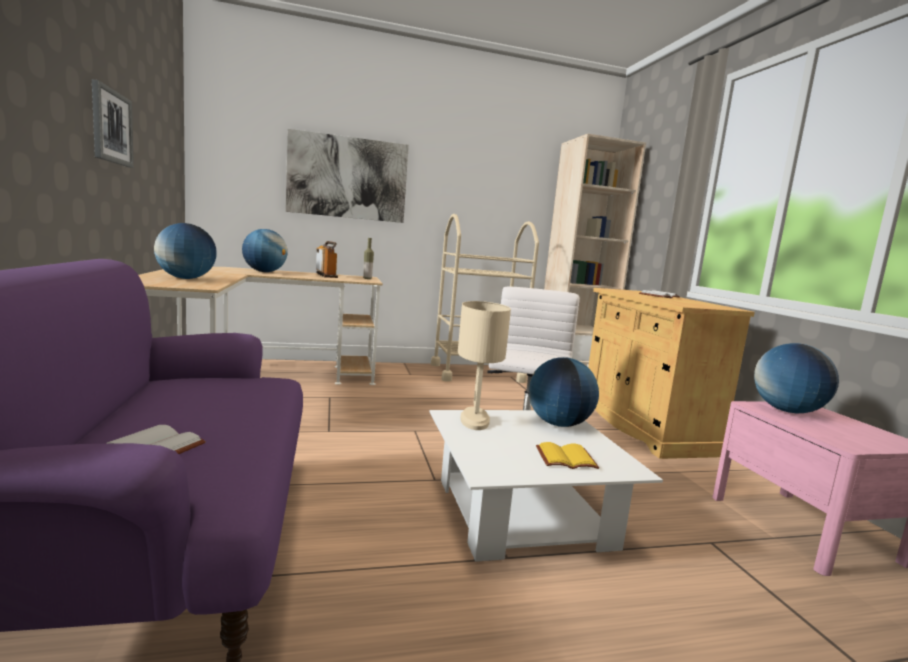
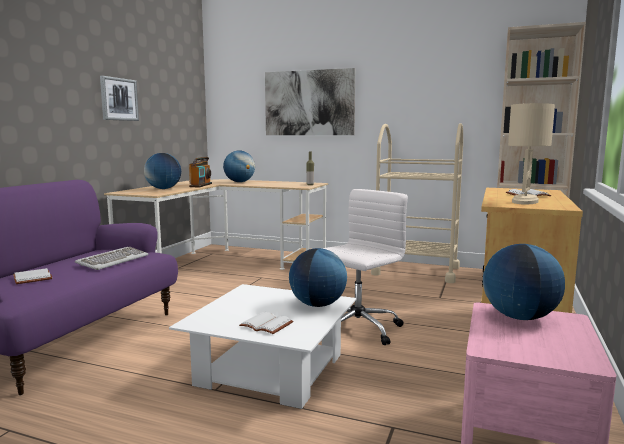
camera: 35 degrees right, 0 degrees up
(239, 397) = (113, 261): none -> keyboard
(327, 275) = (282, 183): radio -> radio (201, 185)
(475, 420) = (258, 294): beige table lamp -> beige table lamp (525, 201)
(566, 458) = (268, 324): yellow book -> white book

